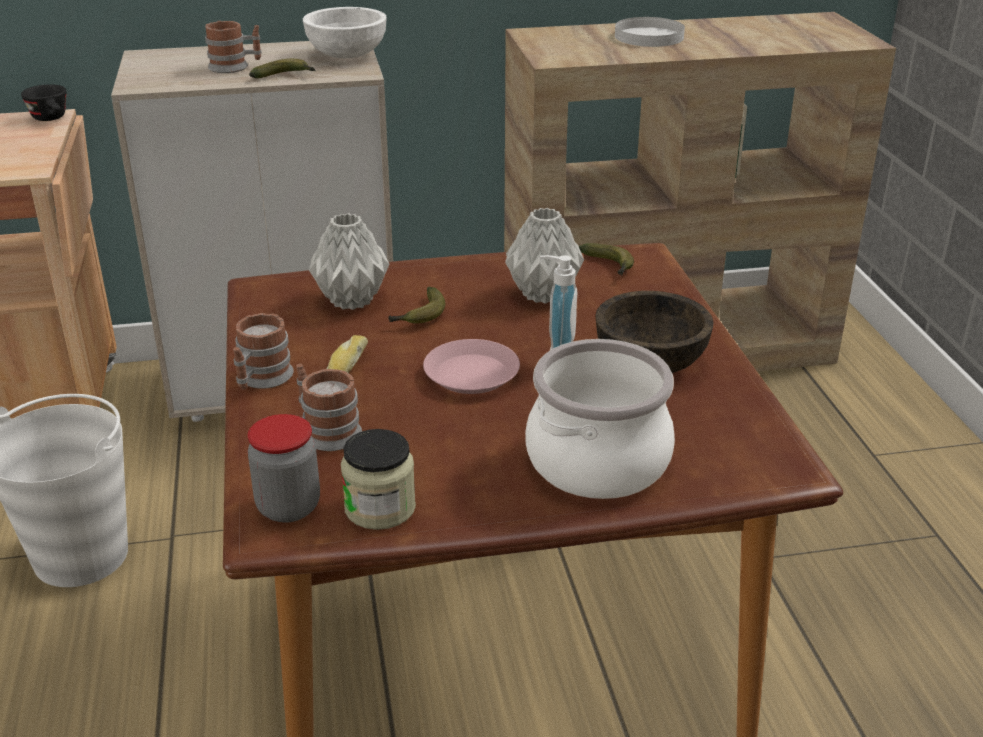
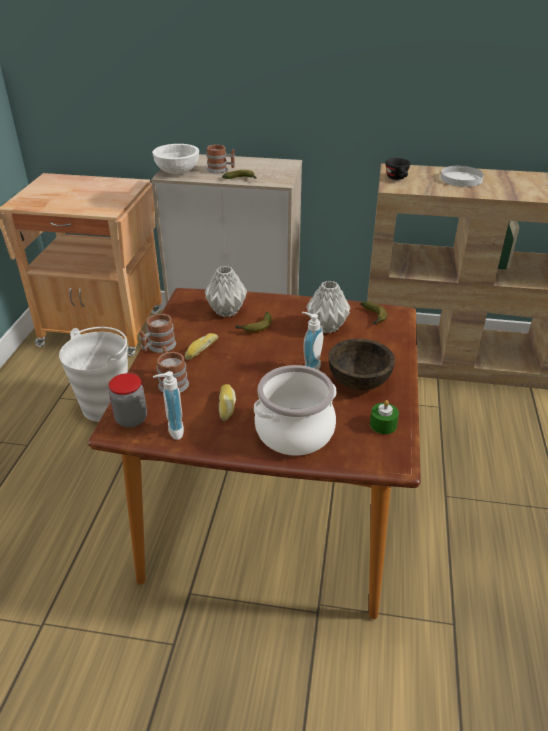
camera: 20 degrees right, 5 degrees up
(52, 119) = (135, 184): black cup -> black cup (398, 178)
(346, 55) = (282, 170): white bowl -> white bowl (177, 172)
(380, 508) = (172, 430): jar -> soap dispenser
(454, 447) = (227, 406): none -> bread
(471, 374) = (261, 366): pink plate -> none
(732, 419) = (383, 425): none -> green candle

